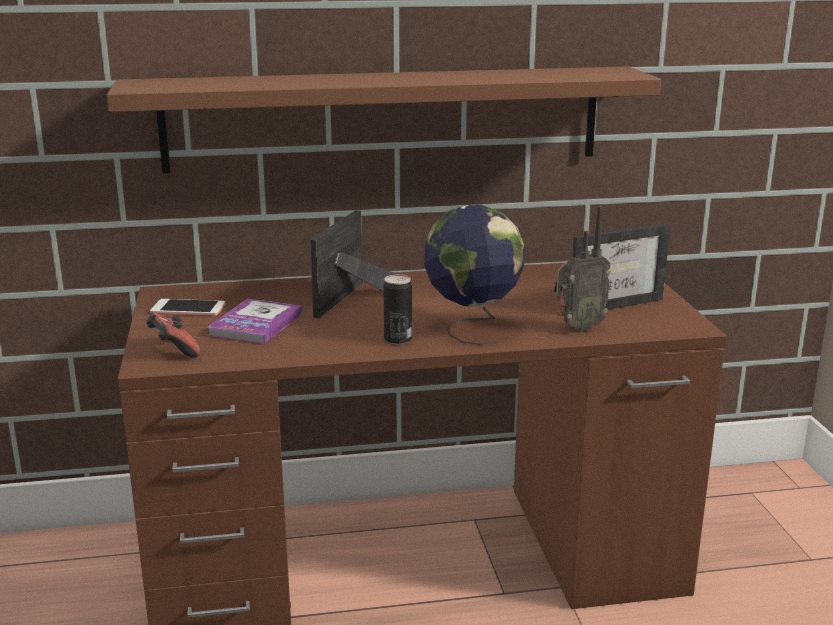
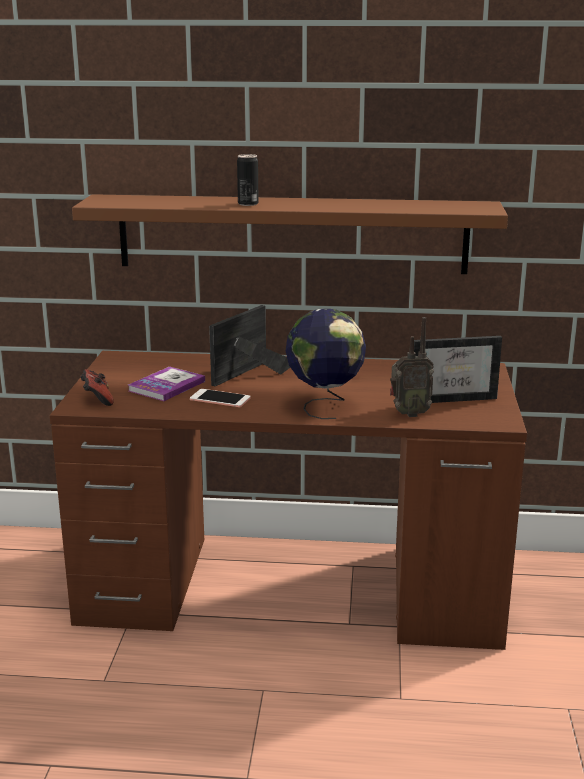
camera: 15 degrees right, 0 degrees up
(188, 308) = (126, 370): phone -> phone (220, 399)
(398, 339) = (262, 408): can -> can (248, 204)

